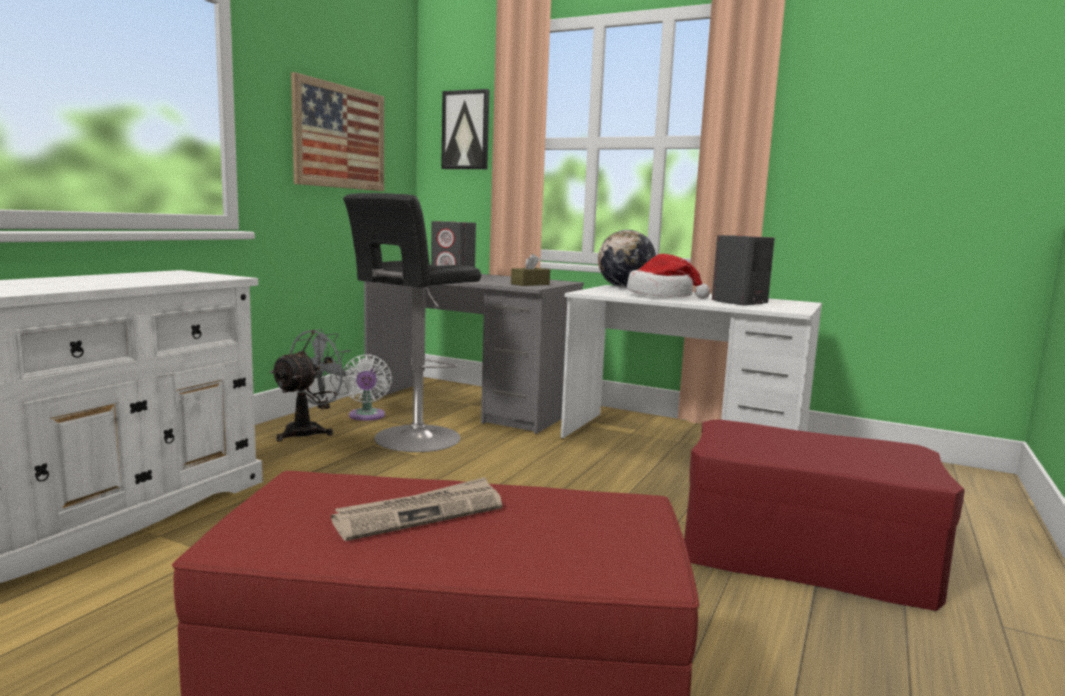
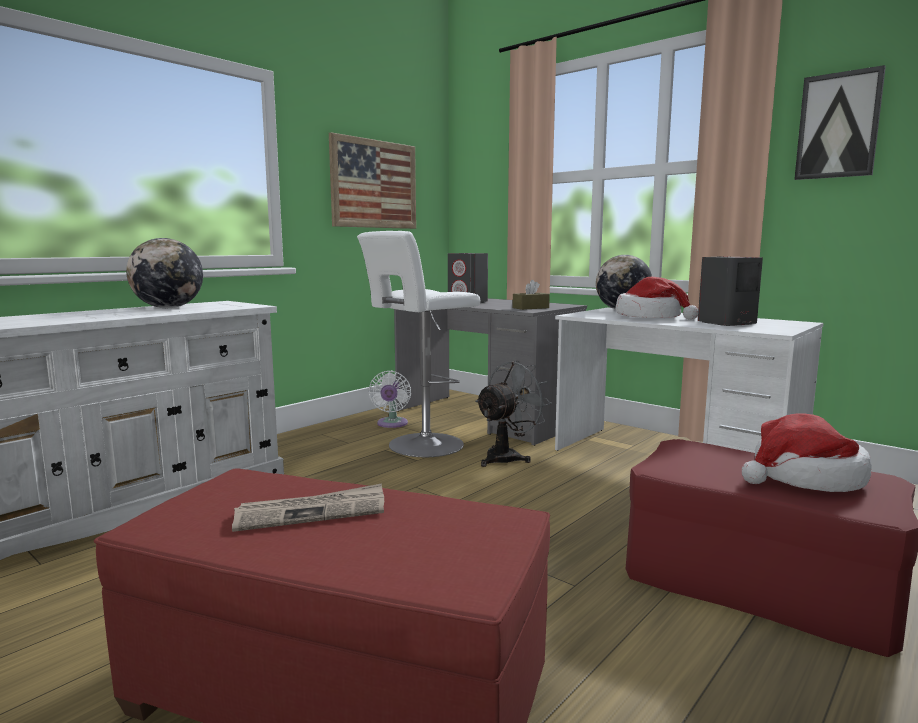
camera: 15 degrees right, 0 degrees up
(118, 278) = (168, 308): none -> globe
(310, 431) = (340, 435): grey fan -> grey fan (508, 457)
(413, 439) = (421, 446): black stool -> white stool
(466, 130) = (488, 170): picture -> picture (838, 126)
(850, 451) = (805, 478): none -> hat

